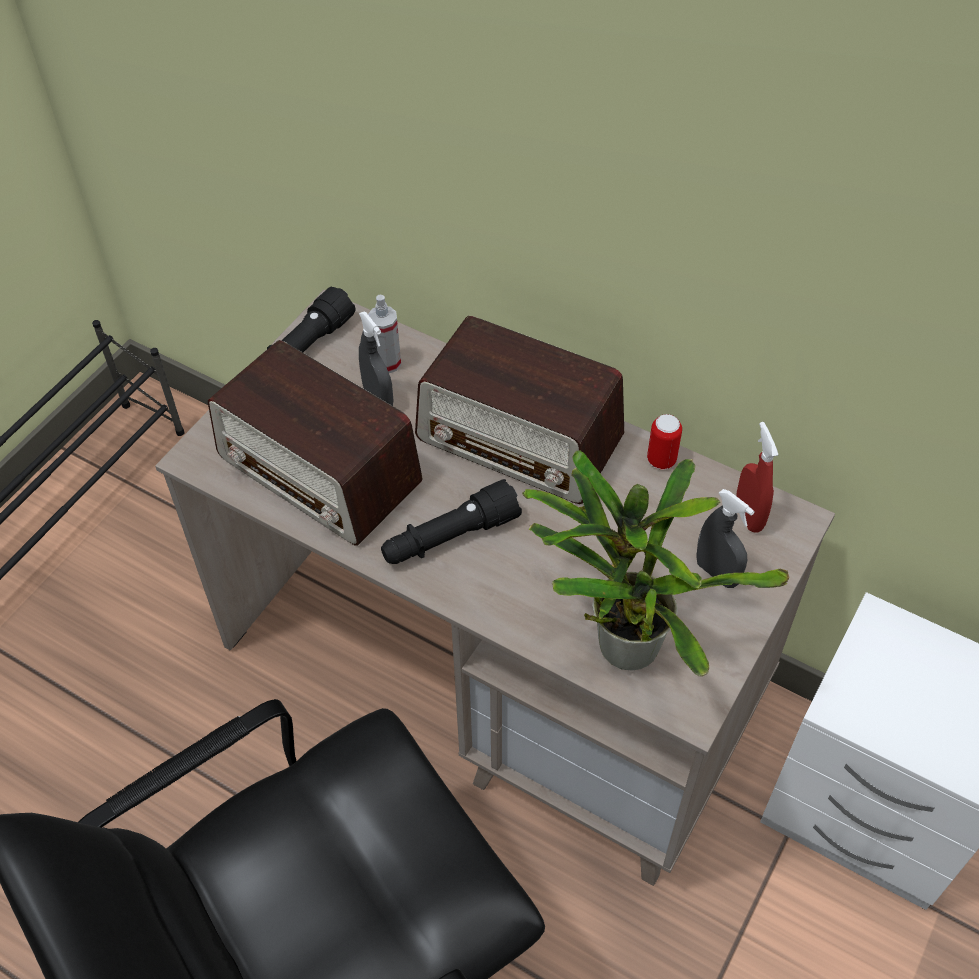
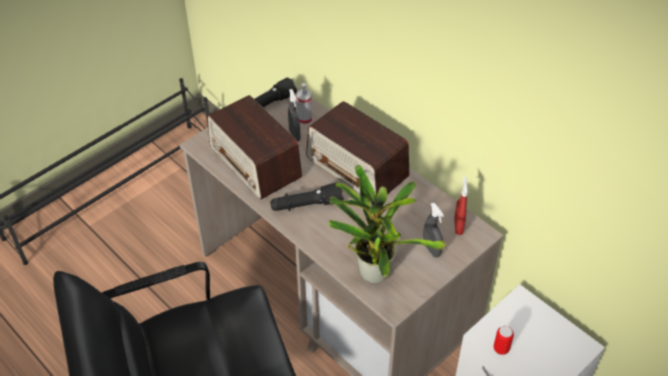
camera: 15 degrees right, 5 degrees down
(661, 460) = (424, 192): can -> can (501, 348)

